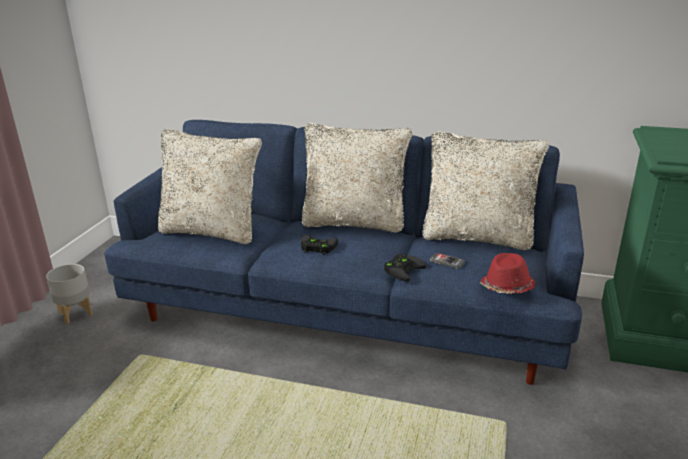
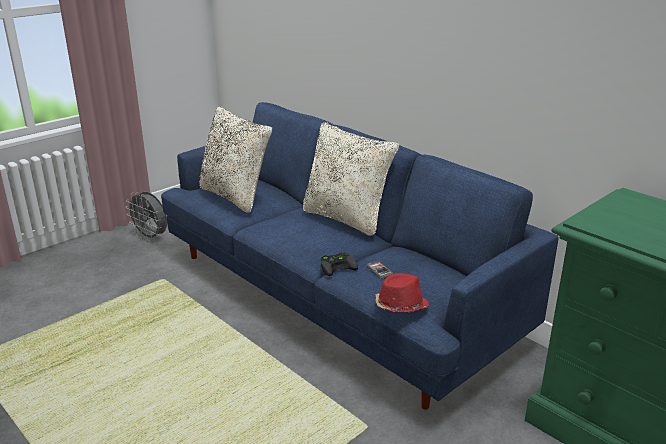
camera: 30 degrees right, 0 degrees up
(76, 313) = (151, 237): grey planter -> grey fan
(316, 247) = (294, 229): black game controller -> none
(478, 239) = (433, 262): beige pillow -> none

